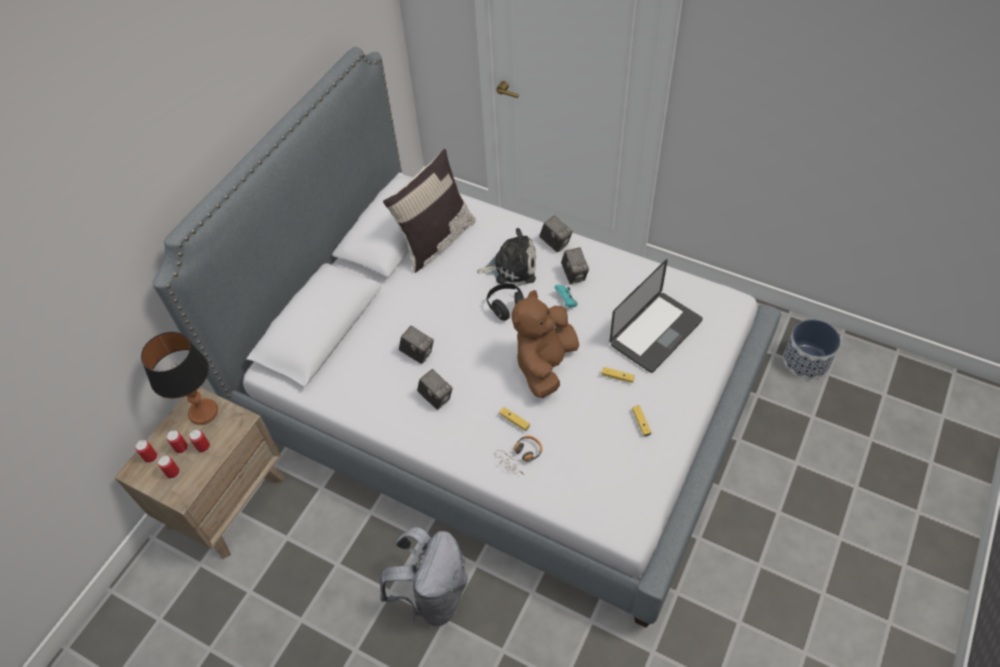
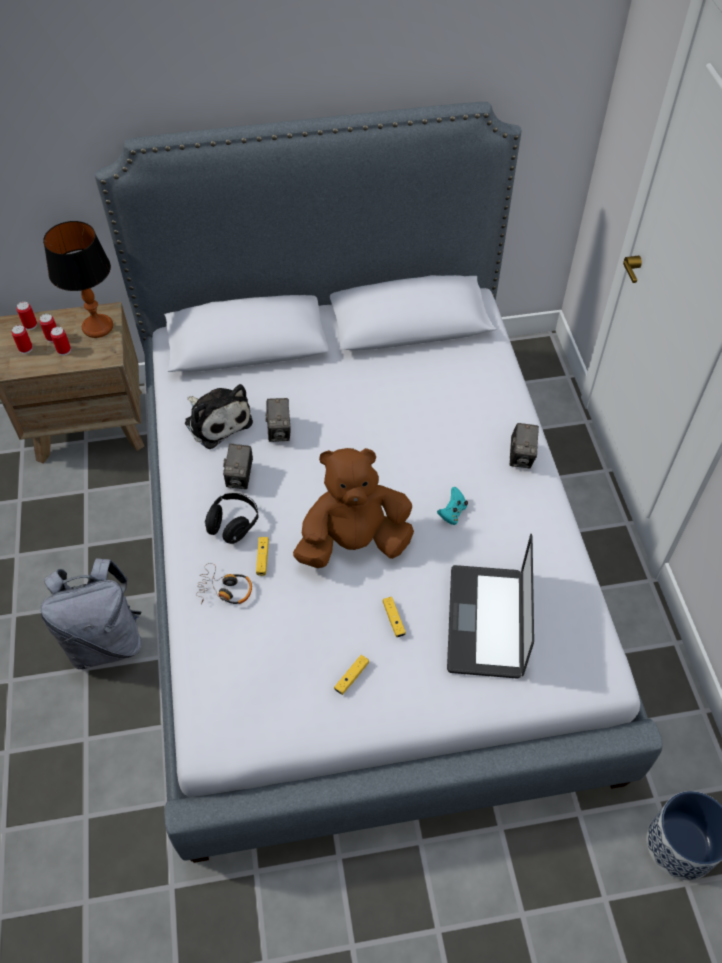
camera: 50 degrees right, 0 degrees up
(435, 241) = (426, 359): pillow -> none
(506, 307) = (397, 466): black headphones -> black headphones (233, 524)
(512, 267) = (453, 439): plush toy -> plush toy (217, 420)
(574, 275) = (494, 499): camera -> none
(655, 333) = (485, 622): laptop -> laptop turned 90 degrees clockwise

